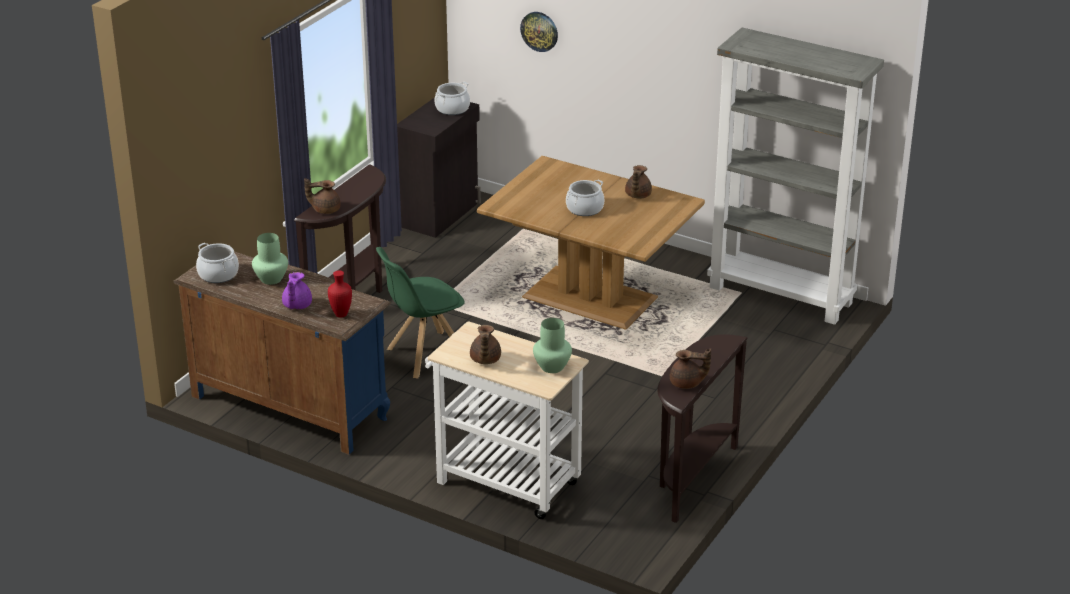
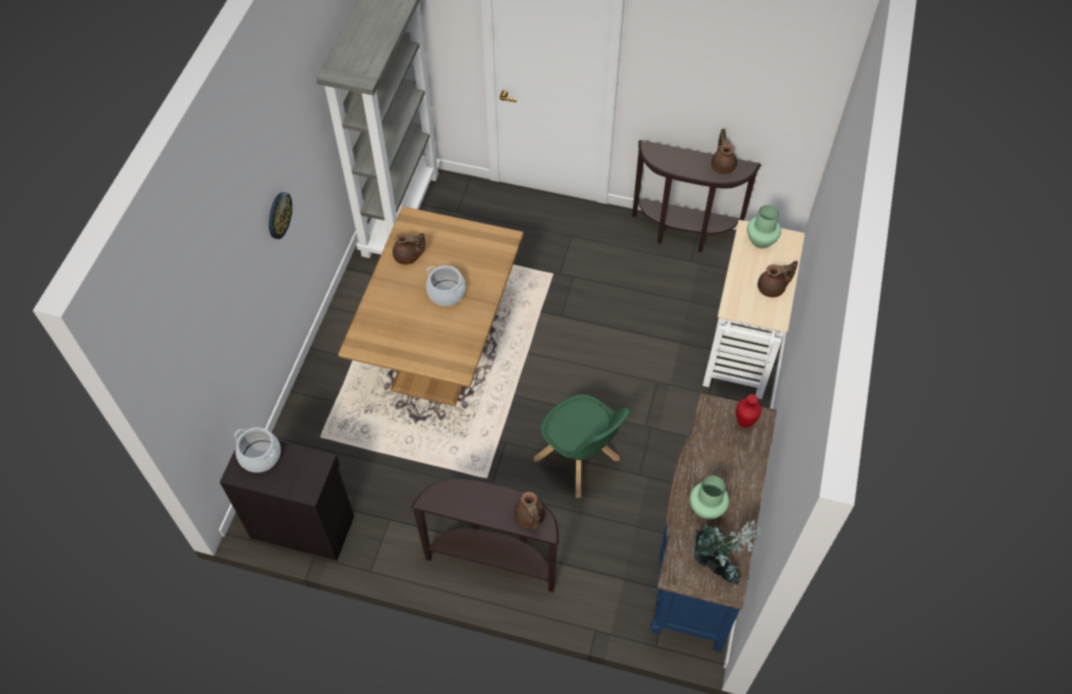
camera: 105 degrees left, 25 degrees up
(218, 274) = (718, 563): cooking pot -> potted plant
(296, 305) = (745, 467): purple teapot -> none
(539, 31) = (221, 314): wall clock -> wall clock (279, 215)

